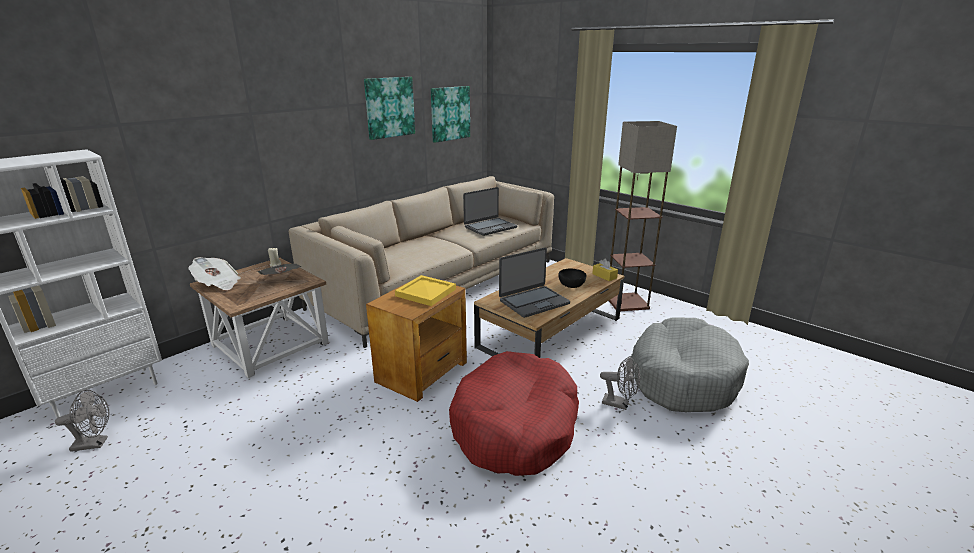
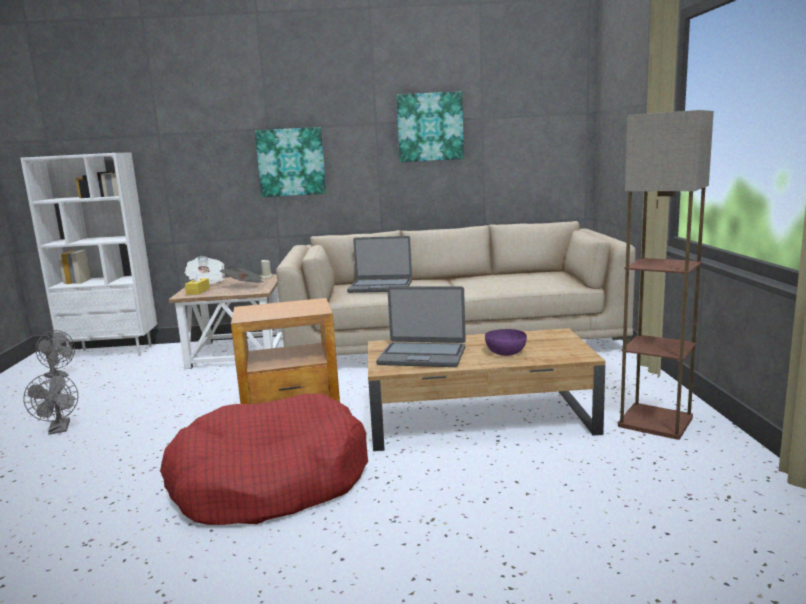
camera: 45 degrees right, 10 degrees down
(427, 292) = (294, 309): yellow tray -> none
(450, 113) = (525, 137): picture -> picture (291, 162)
(490, 227) = (522, 280): laptop -> laptop (380, 287)
(571, 285) = (505, 352): black bowl -> purple bowl
(604, 276) = (573, 354): yellow tissue box -> yellow tissue box (198, 291)
(619, 404) = (409, 514): grey fan -> grey fan (59, 430)
(683, 377) = (556, 529): grey dog bed -> none

